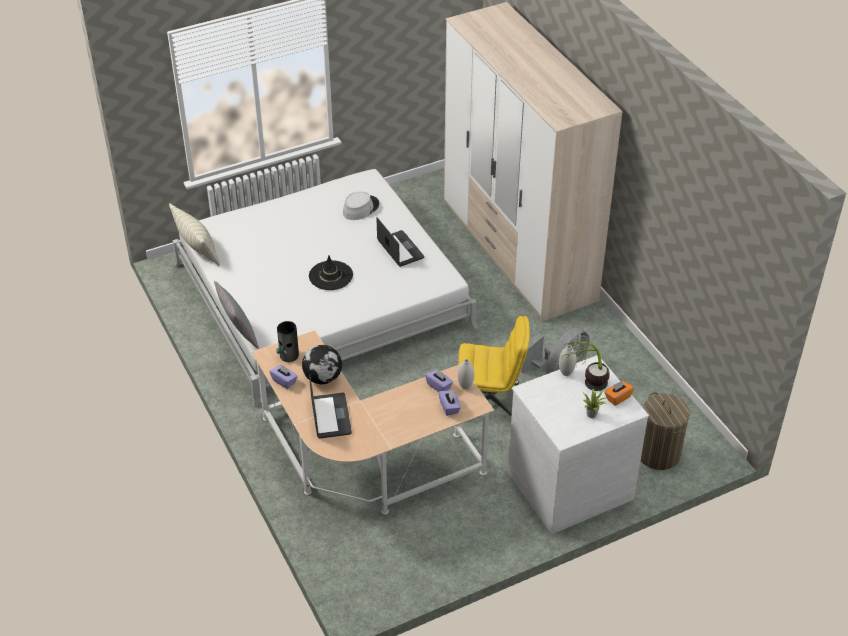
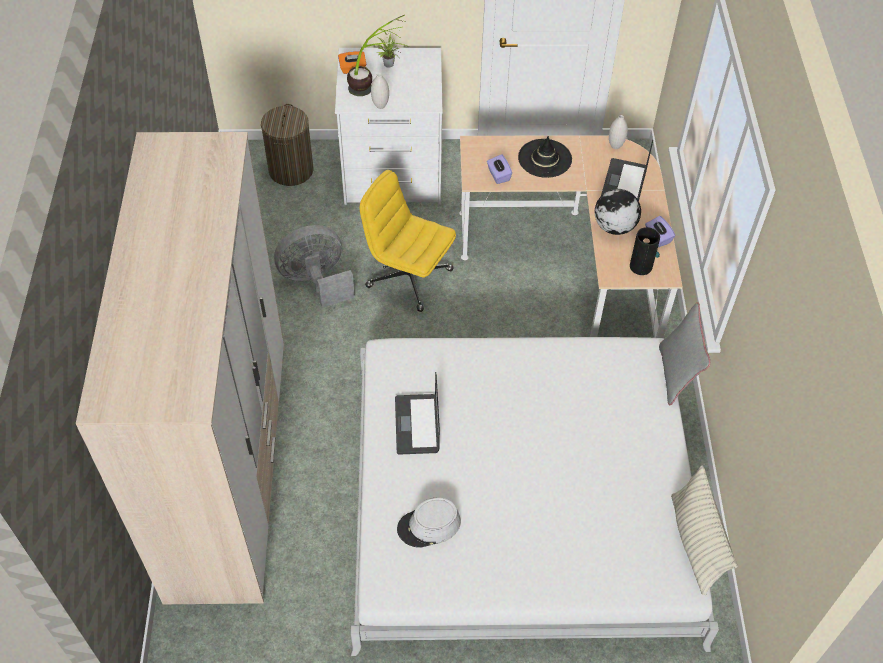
camera: 155 degrees left, 10 degrees up
(330, 276) = (529, 416): black hat -> black hat (545, 158)
(449, 407) = (501, 152): purple tissue box -> none
(465, 386) = (472, 166): white vase -> white vase (615, 146)

